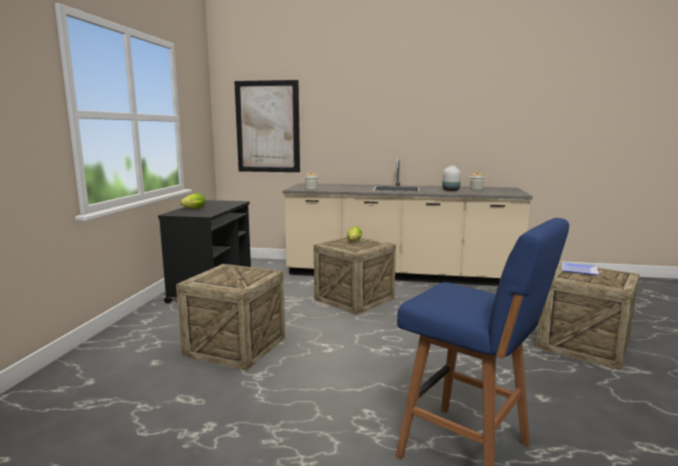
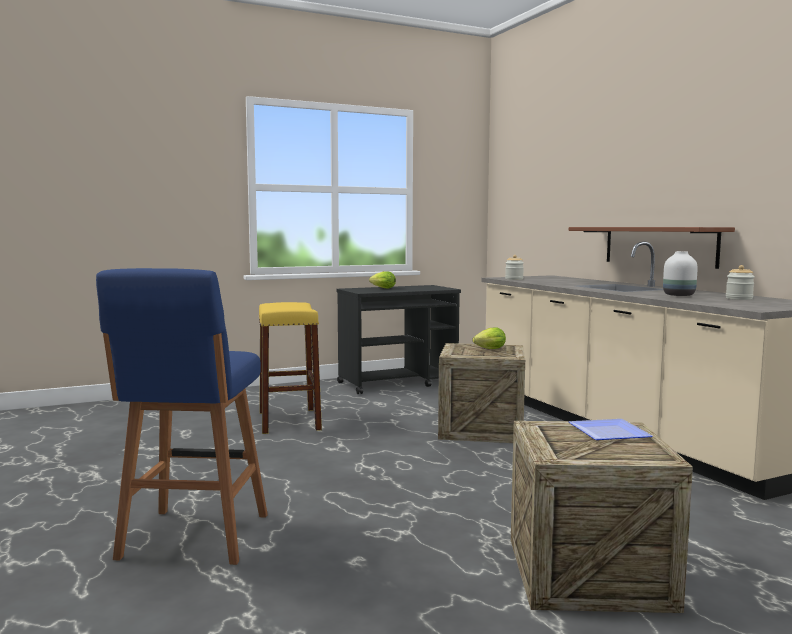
camera: 55 degrees right, 5 degrees down
(235, 346) = (289, 421): crate -> yellow stool
(267, 127) = (529, 199): picture -> none
(396, 160) = (659, 246): none -> brown shelf

